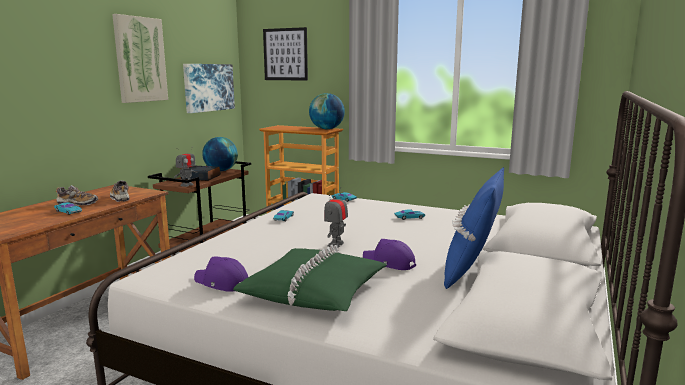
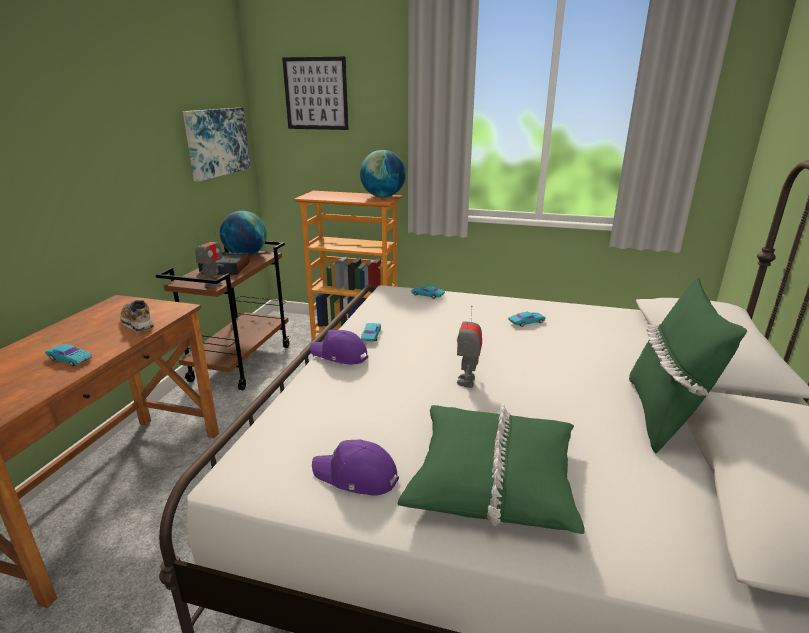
camera: 10 degrees left, 10 degrees up
(78, 204) = (78, 341): shoe -> none
(140, 59) = (126, 110): picture -> none
(389, 263) = (554, 409): purple cap -> purple cap (339, 355)
(472, 271) = (663, 414): blue pillow -> green pillow

